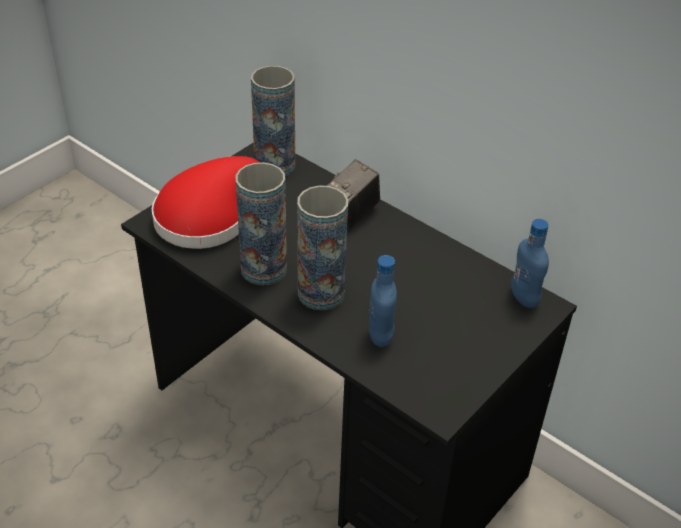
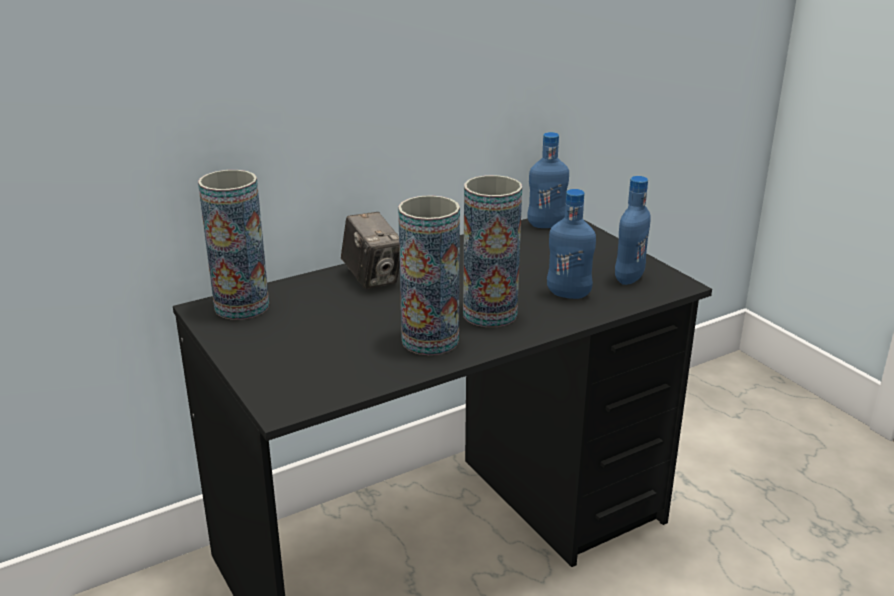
camera: 70 degrees left, 15 degrees down
(208, 216) = (305, 363): red hat -> none
(435, 374) = (629, 278): none -> blue bottle

